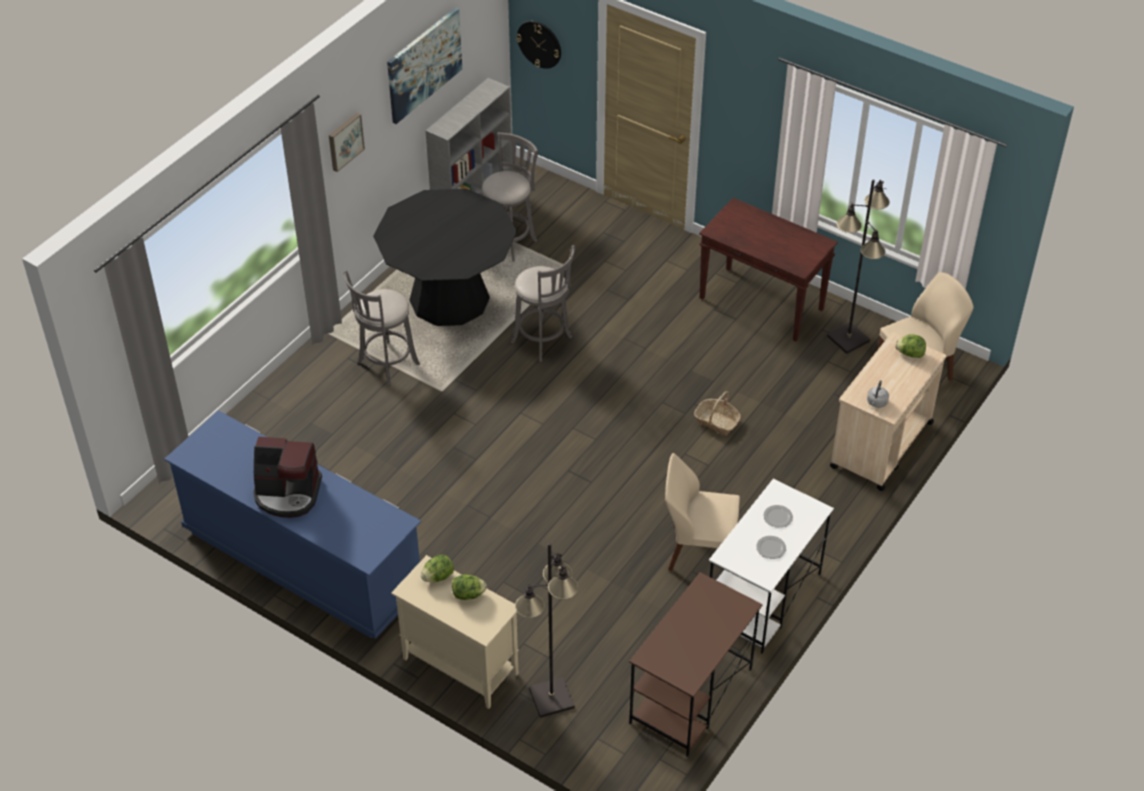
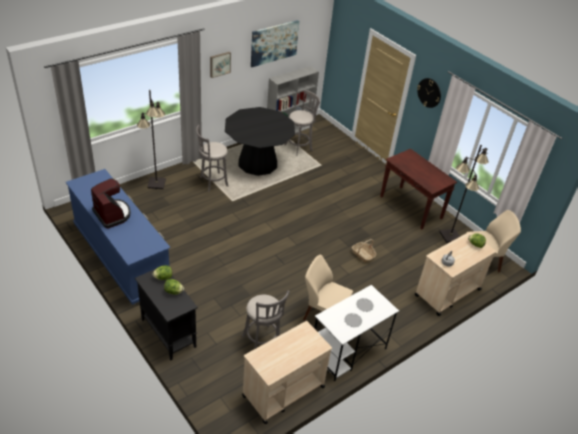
camera: 15 degrees right, 5 degrees down
(288, 494) = (112, 214): coffee machine -> coffee machine turned 150 degrees counterclockwise
(459, 666) = (168, 333): beige cabinet -> black cabinet
(539, 44) = (339, 55): wall clock -> wall clock (429, 92)
(544, 341) = (293, 193): grey stool -> grey stool (262, 342)
(551, 699) = (206, 366): black floor lamp -> black floor lamp (156, 183)
(690, 696) = (283, 391): brown desk -> beige cart

